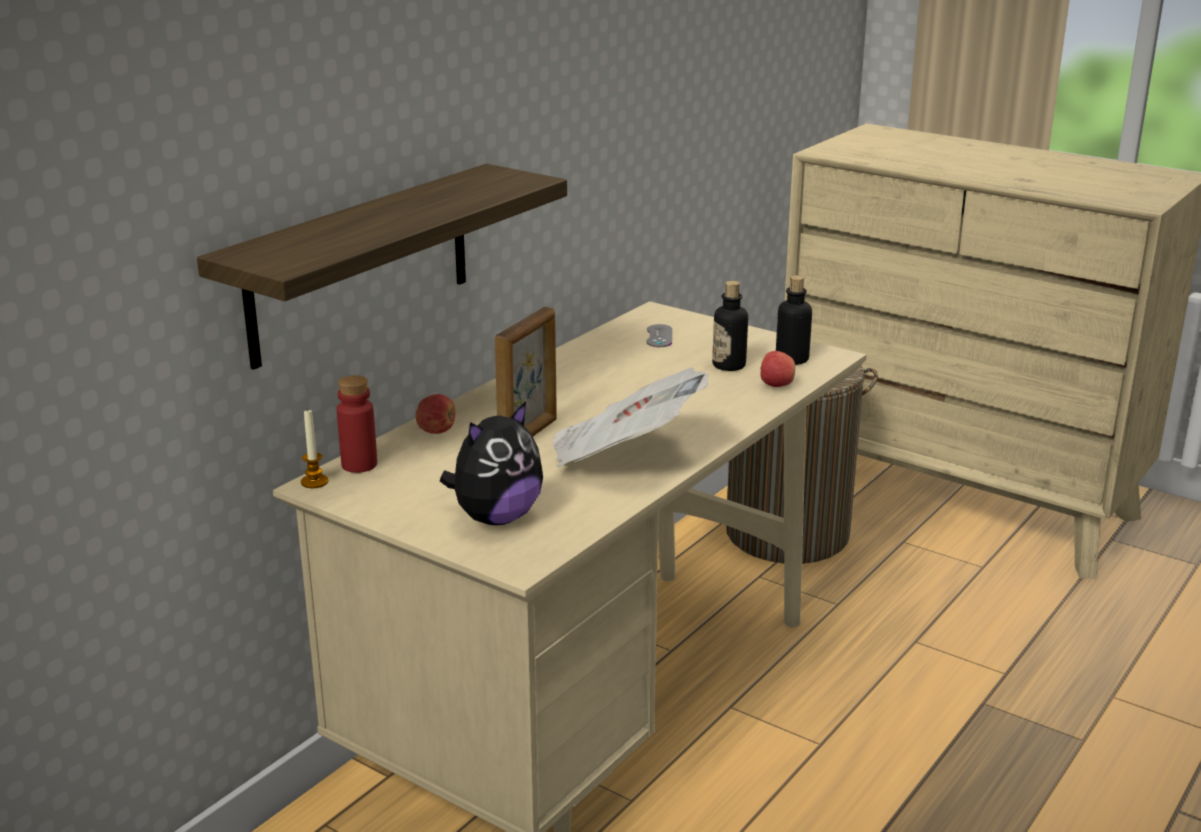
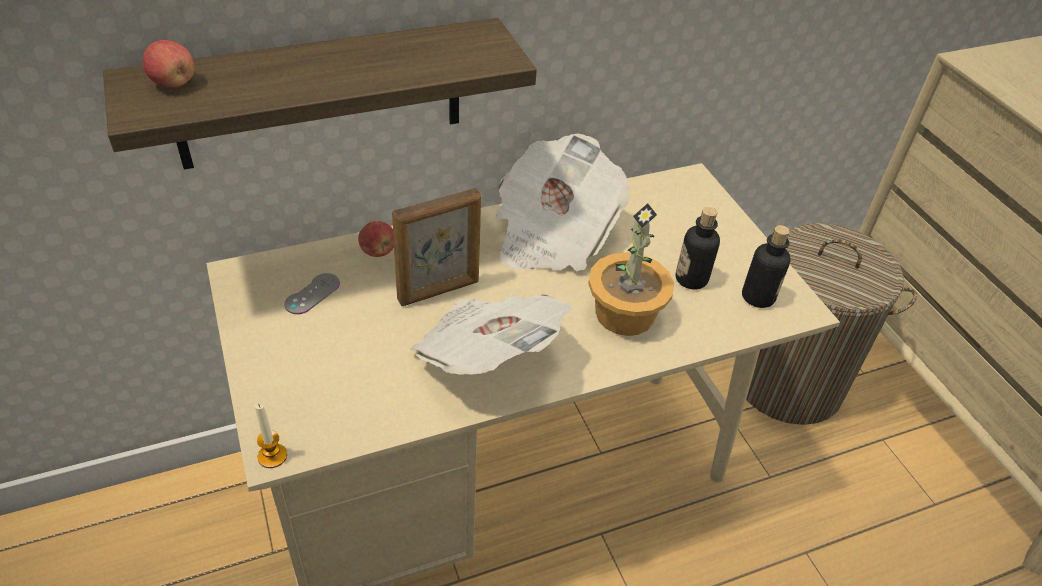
camera: 30 degrees right, 20 degrees up
(314, 482) = (239, 269): candle -> candle (272, 456)
(359, 465) = (287, 264): red bottle -> none
(496, 518) = (316, 382): plush toy -> none
(580, 375) = (553, 233): none -> newspaper
(659, 336) = (666, 213): grey game controller -> grey game controller (312, 294)
(703, 399) = (626, 313): none -> potted plant
(776, 385) = (709, 326): apple -> apple (173, 83)

